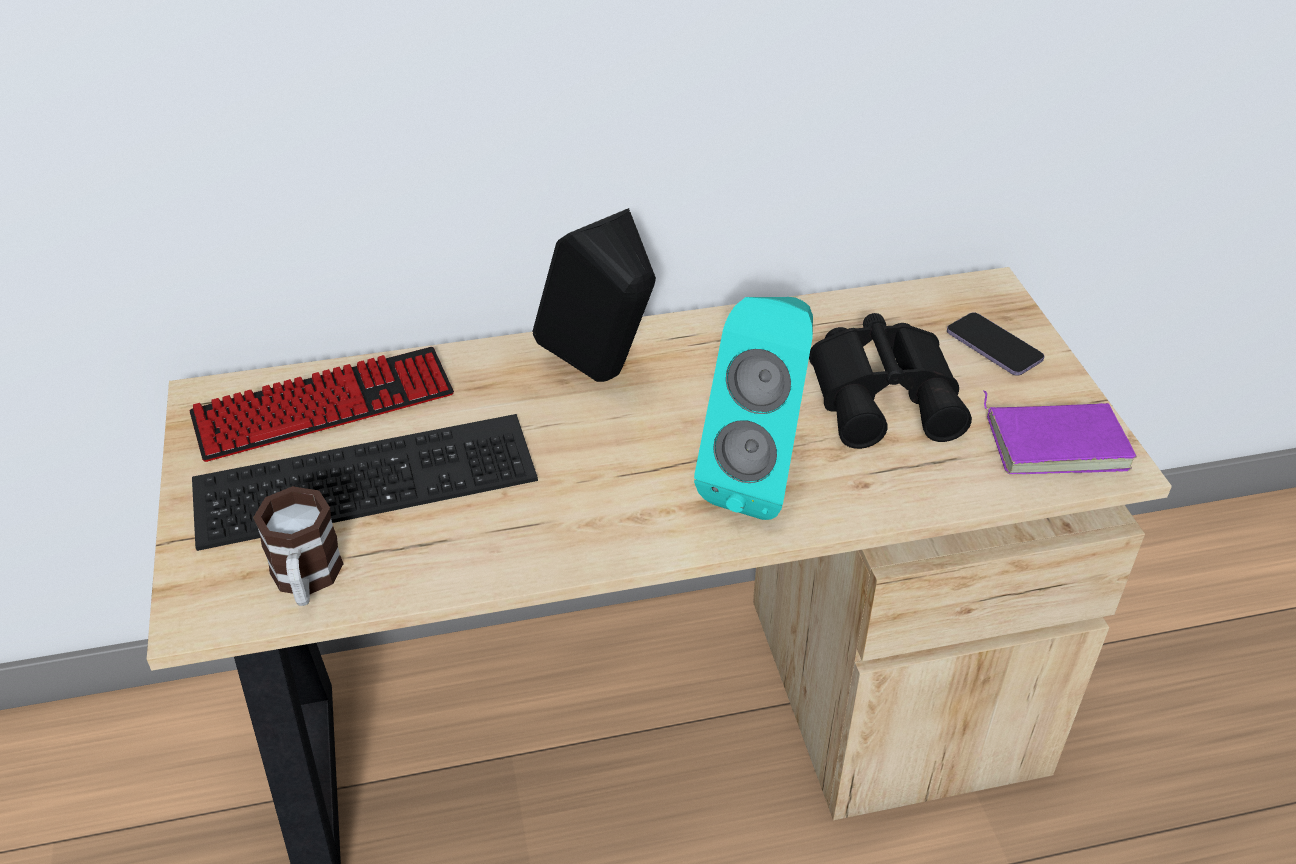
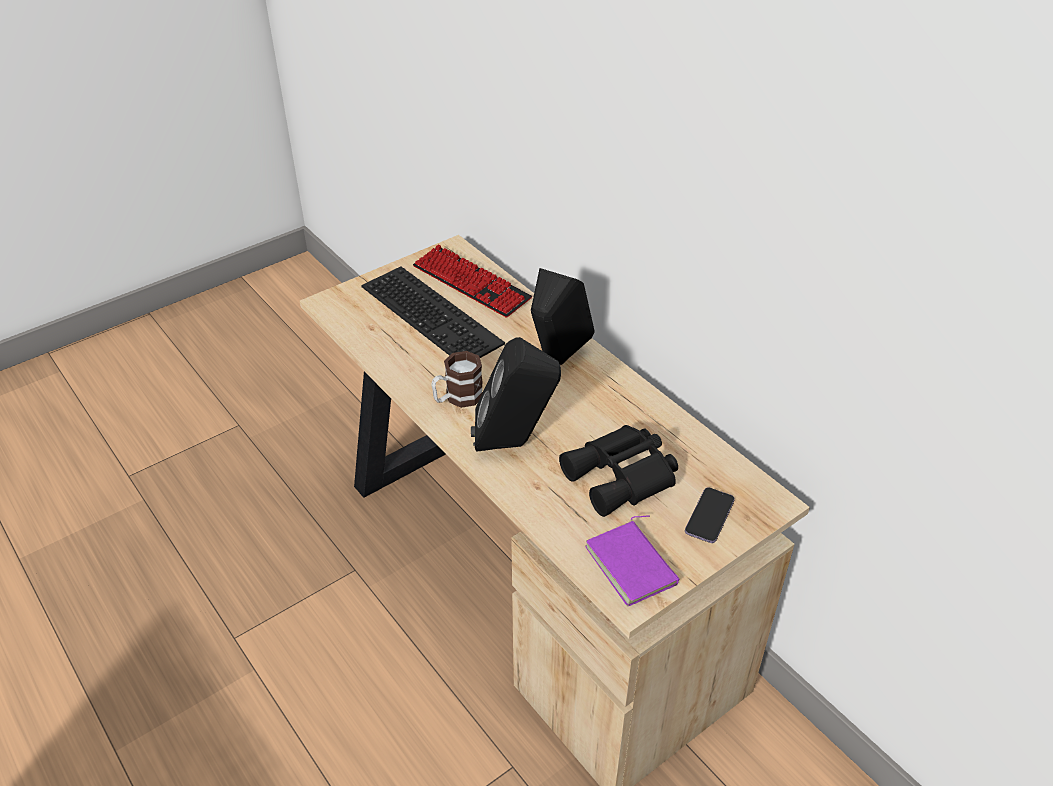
camera: 65 degrees right, 0 degrees up
(306, 580) = (361, 323): mug -> mug (457, 398)
(759, 478) = (515, 443): turquoise speaker -> black speaker

